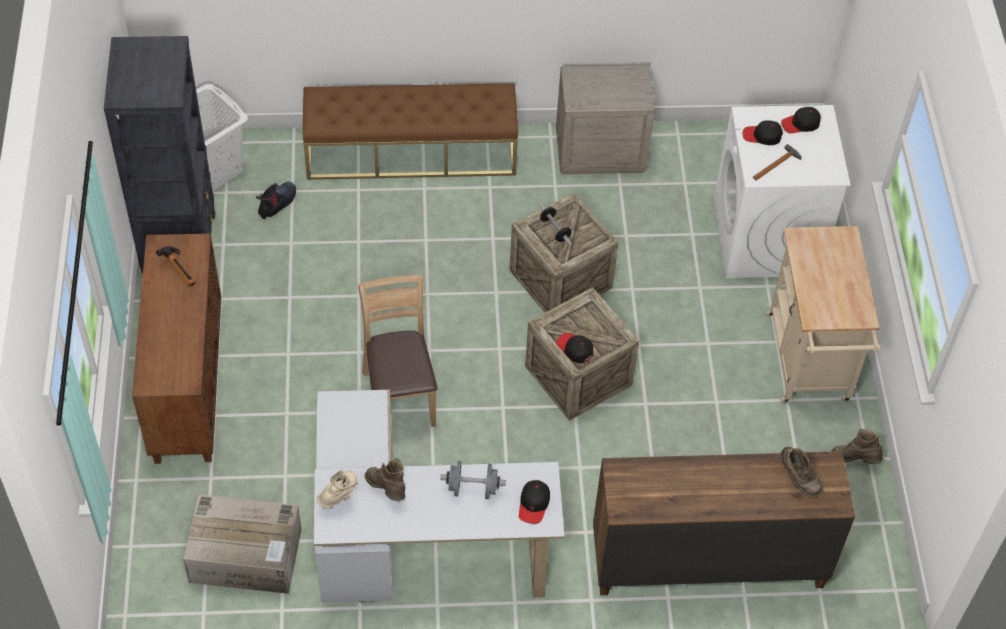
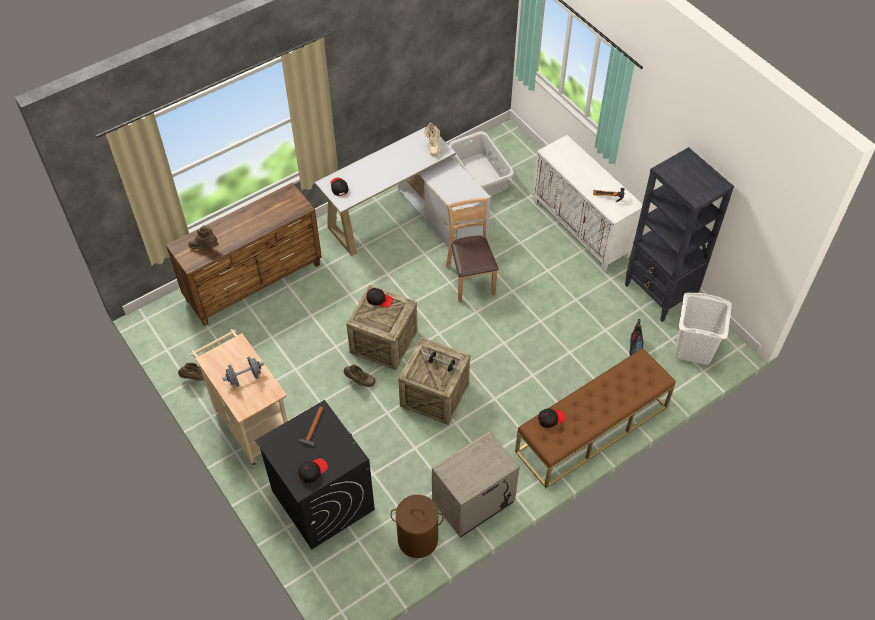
camera: 150 degrees right, 0 degrees up
(187, 384) = (582, 229): brown cabinet -> white cabinet
(247, 555) = (480, 176): cardboard box -> grey laundry basket
(387, 489) = (414, 160): brown boot -> brown boot (359, 381)
(399, 397) = (470, 279): brown chair -> brown chair turned 150 degrees counterclockwise
(472, 489) = (373, 180): grey dumbbell -> grey dumbbell (245, 377)
(684, 151) = (417, 539): none -> brown laundry basket
(762, 136) = (334, 445): black cap -> black cap (551, 418)
(767, 237) = (322, 499): white washing machine -> black washing machine

